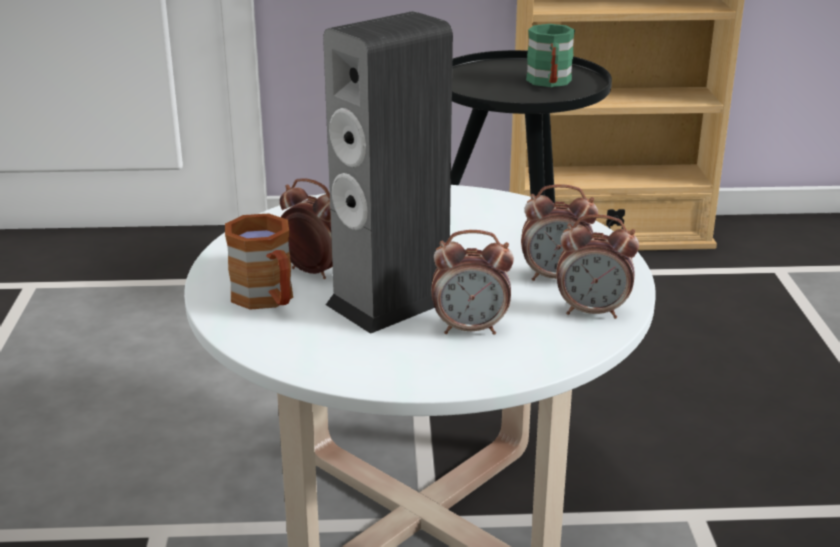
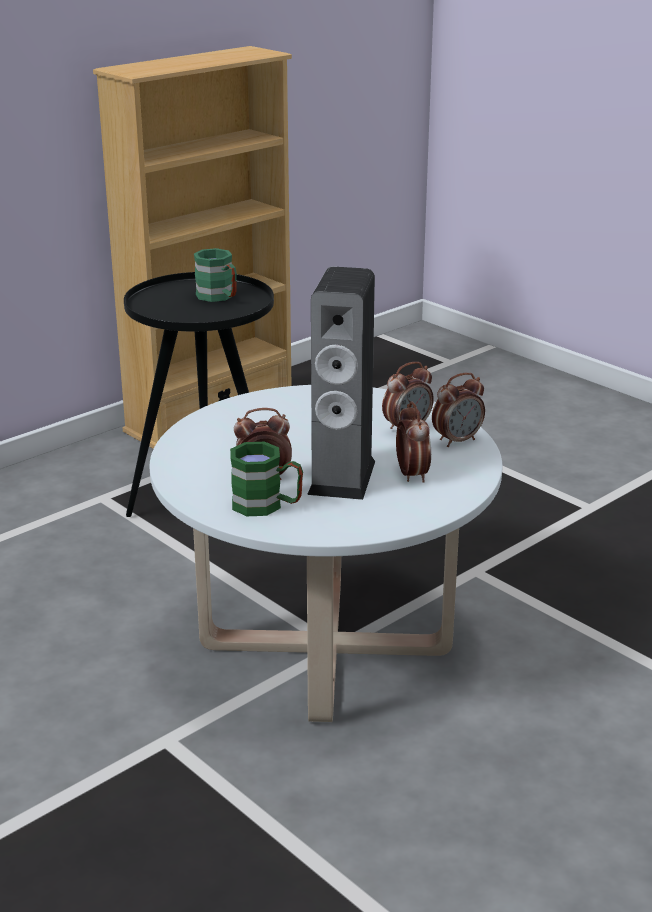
camera: 40 degrees left, 0 degrees up
(268, 300) = (267, 505): brown mug -> green mug
(470, 329) = (411, 475): alarm clock -> alarm clock turned 60 degrees counterclockwise

